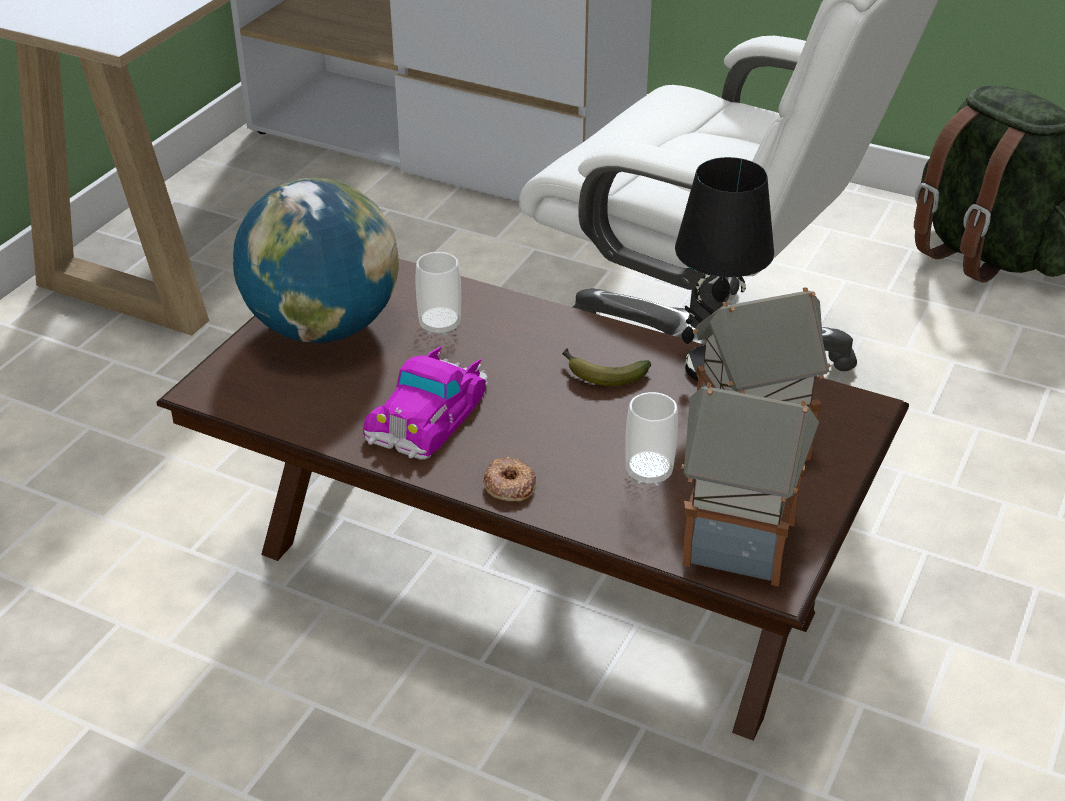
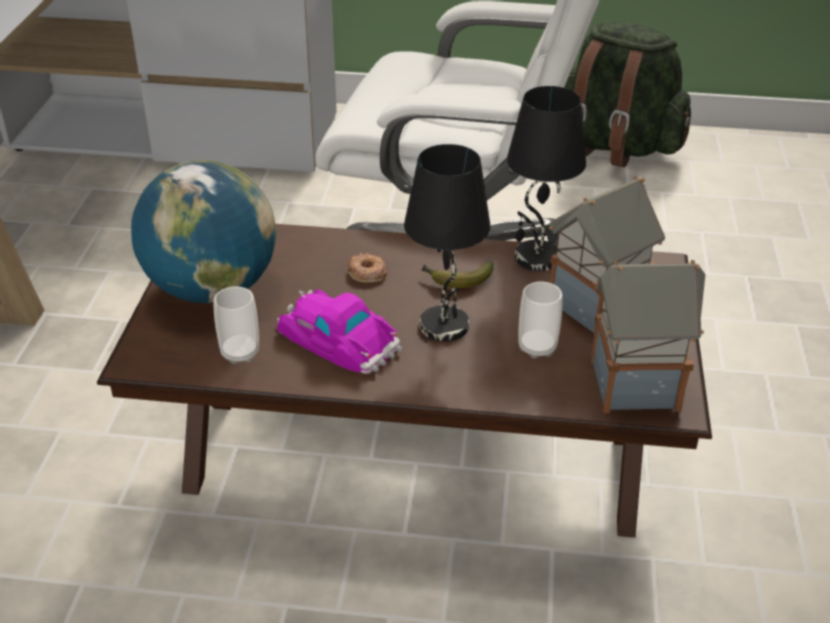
camera: 20 degrees left, 0 degrees up
(428, 412) = (339, 339): toy car -> toy car turned 120 degrees clockwise
(440, 326) = (308, 268): cup -> cup (240, 353)
(509, 485) = (436, 382): donut -> donut (367, 272)
(556, 425) = (445, 326): none -> black table lamp

